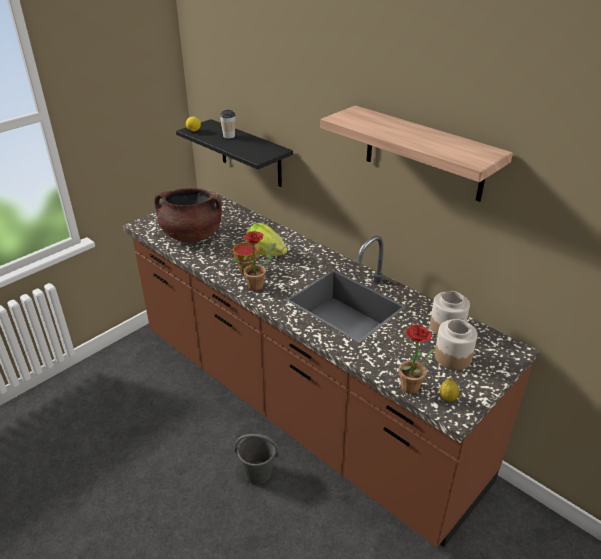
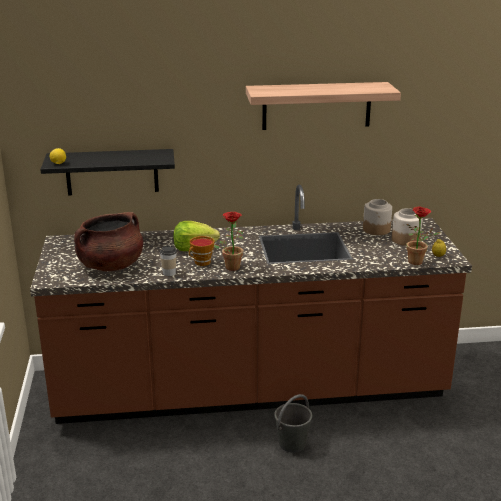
camera: 50 degrees left, 10 degrees down
(229, 136) = (99, 157): cup -> cup (169, 273)

